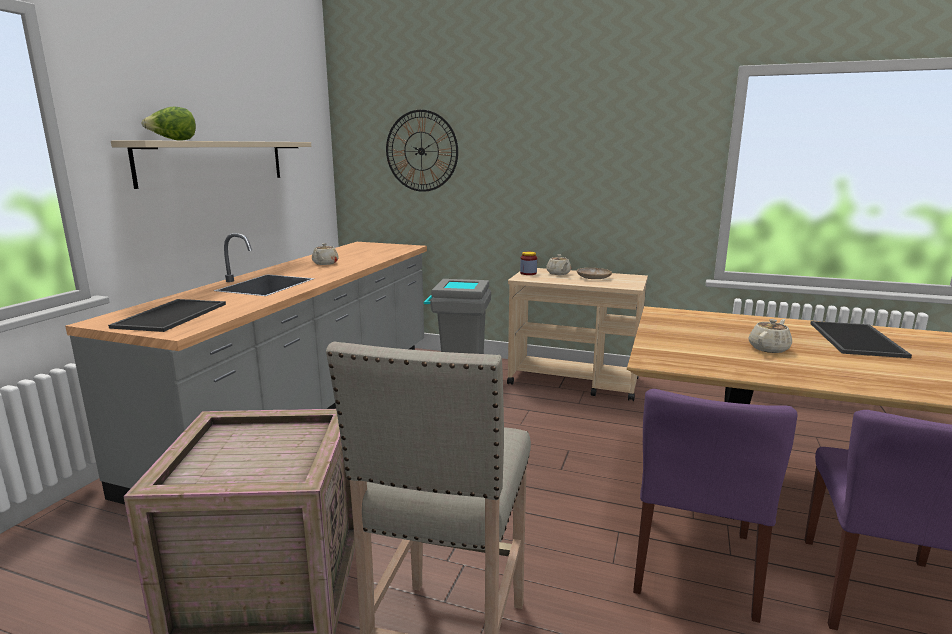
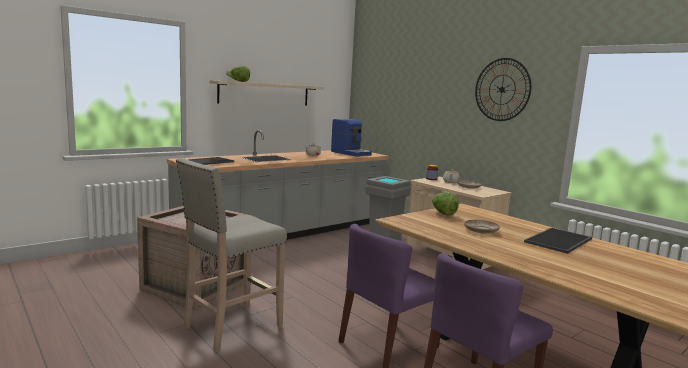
camera: 30 degrees right, 5 degrees down
(370, 250) = (350, 153): none -> coffee machine
(421, 151) = (392, 96): wall clock -> wall clock (502, 89)
(670, 330) = (443, 213): none -> lettuce
(769, 348) = (481, 231): beige teapot -> beige plate

